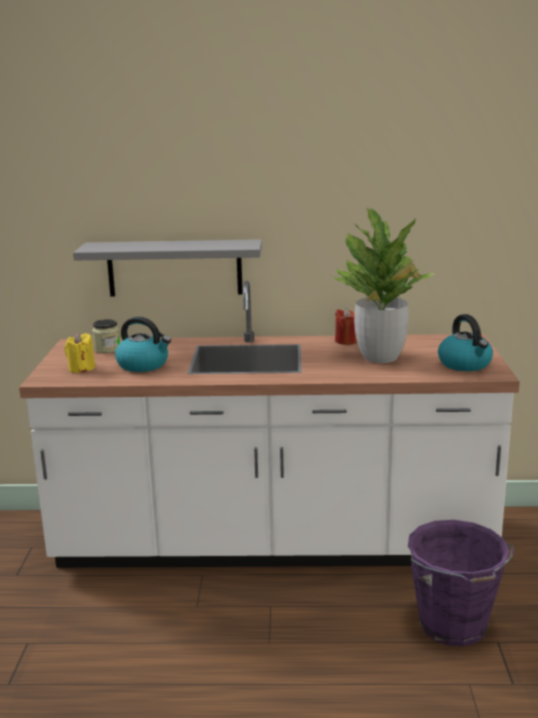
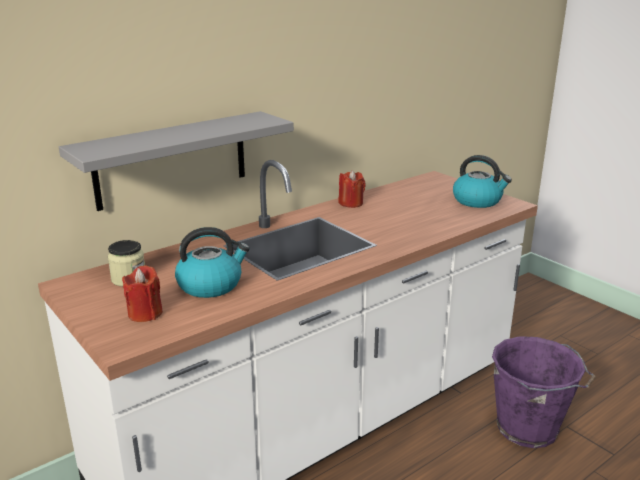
camera: 40 degrees left, 5 degrees up
(81, 369) = (145, 313): yellow candle -> red candle
(381, 357) = (408, 211): potted plant -> none

